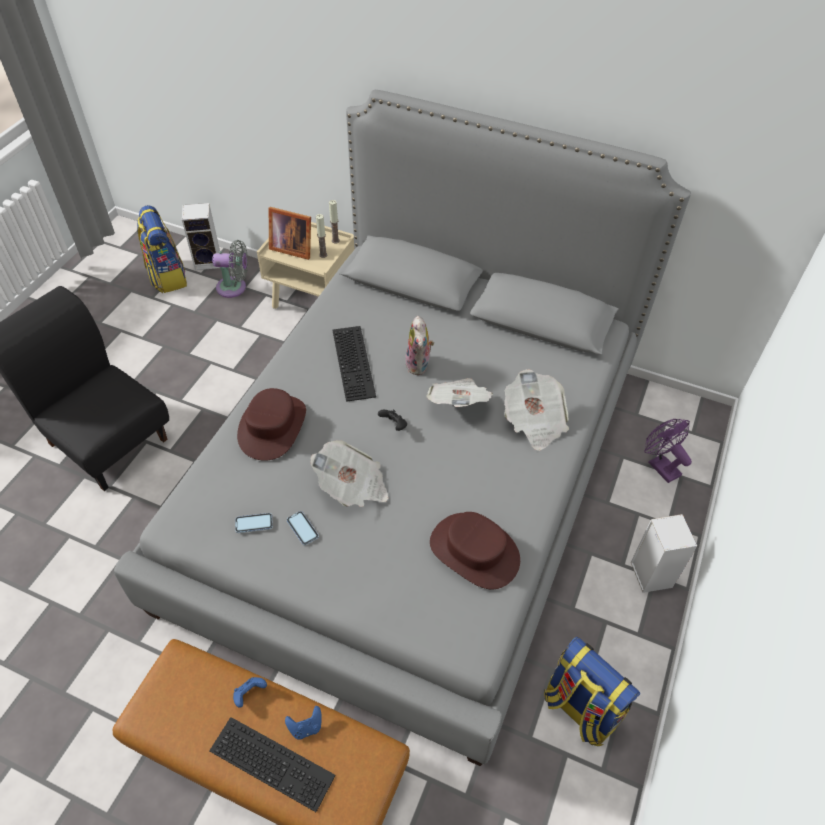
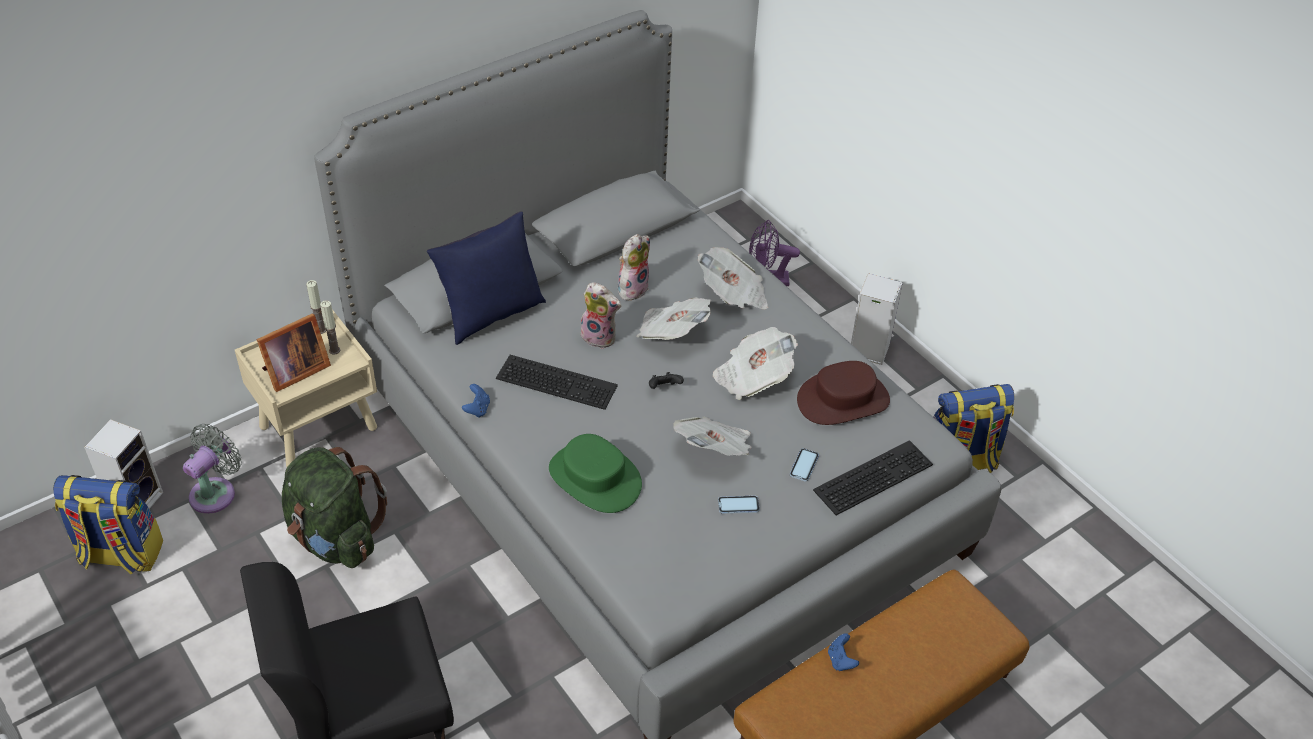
camera: 60 degrees left, 5 degrees down
(234, 355) = (335, 538): none -> green backpack
(254, 523) = (707, 539): phone -> phone (804, 465)
(272, 426) = (594, 478): brown hat -> green hat
(274, 761) = (917, 666): keyboard -> keyboard (873, 475)
(306, 727) = (898, 630): blue game controller -> blue game controller (477, 409)
(393, 299) = (491, 314): none -> blue pillow
(450, 476) = (753, 377): none -> newspaper
(486, 359) = (632, 288): none -> plush toy

